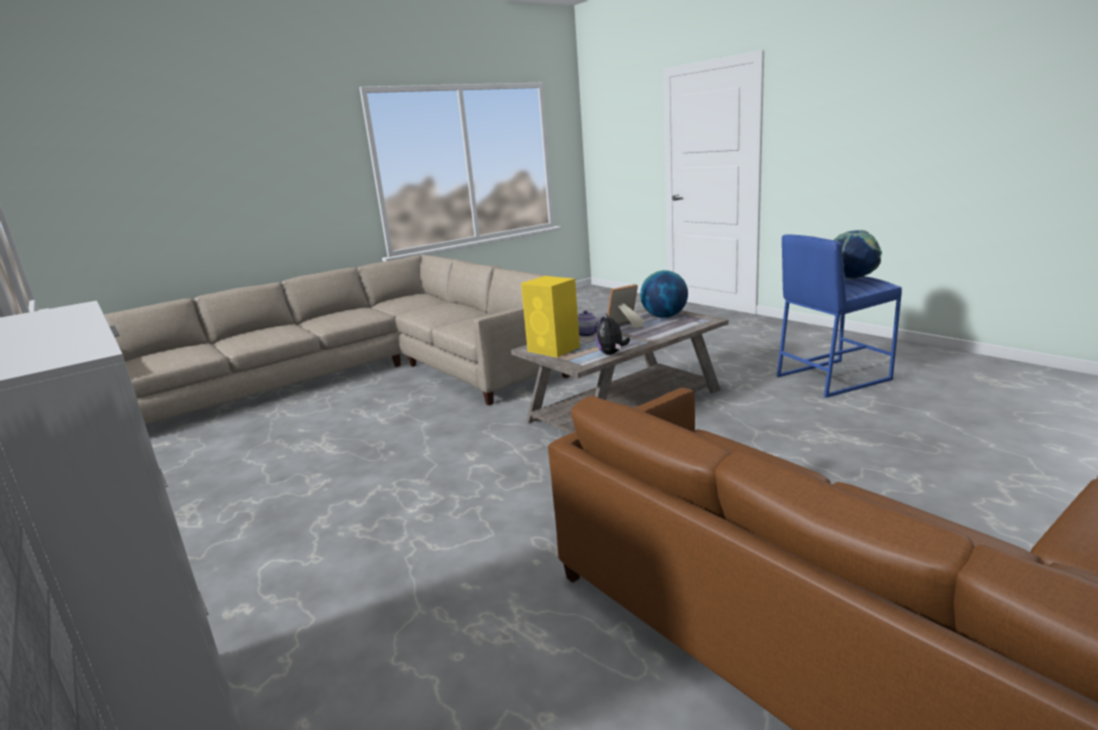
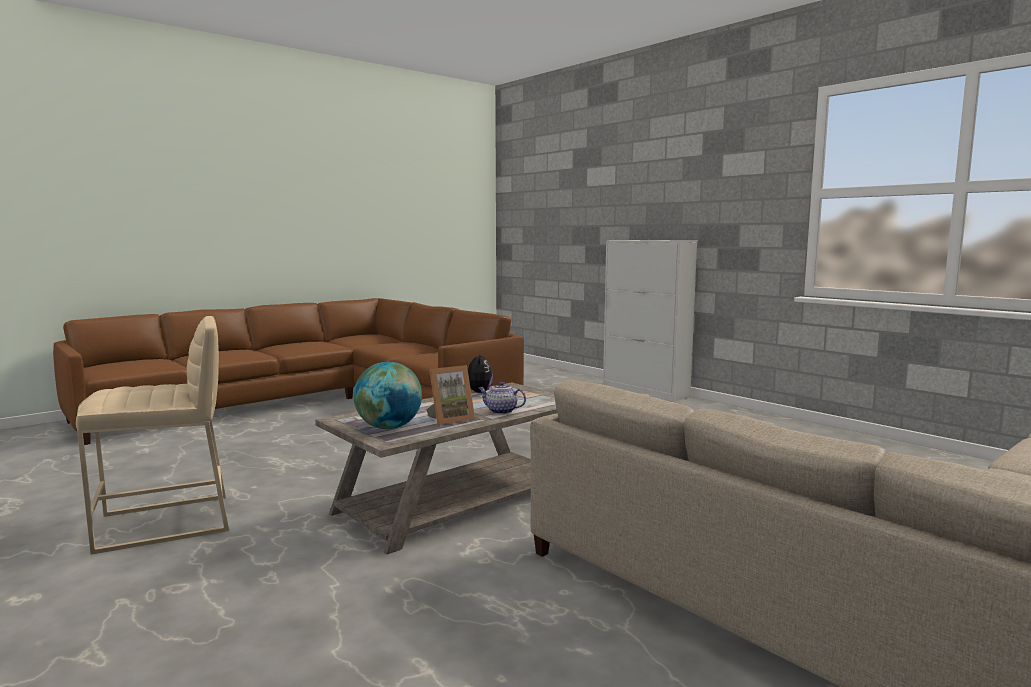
camera: 175 degrees right, 10 degrees down
(554, 349) = (537, 398): yellow speaker -> none
(831, 378) = (166, 523): blue stool -> beige stool
(852, 279) = (134, 388): globe -> none

